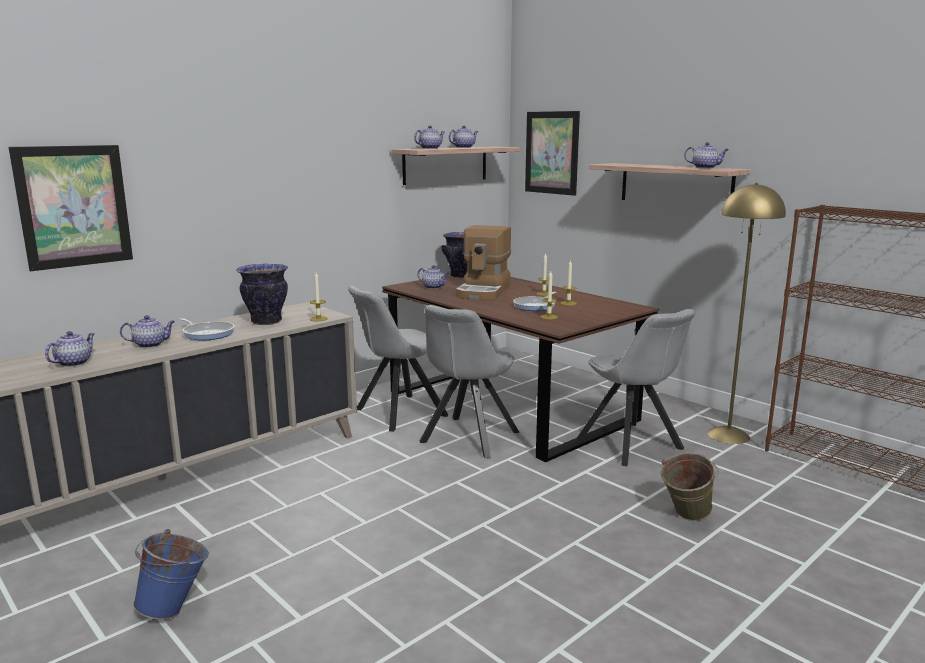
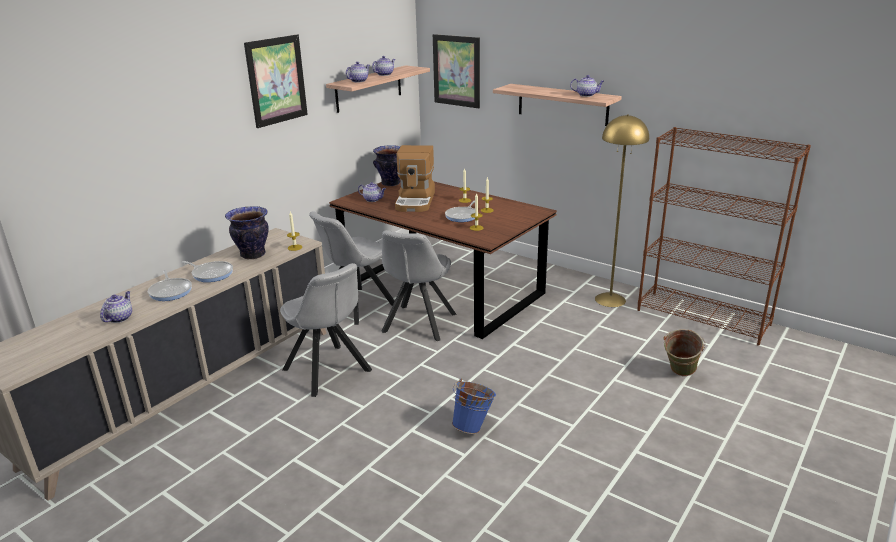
camera: 10 degrees left, 10 degrees up
(74, 206) = (84, 182): picture -> picture (276, 80)
(150, 344) = (171, 291): teapot -> frying pan
(176, 608) = (250, 493): blue bucket -> blue bucket (473, 426)
(631, 445) = (542, 316): grey chair -> grey chair (328, 371)
(685, 518) = (589, 374): green bucket -> green bucket (679, 374)

